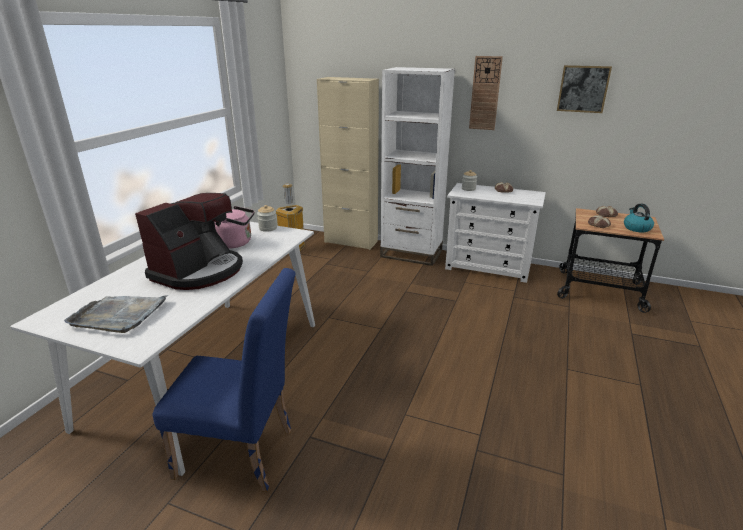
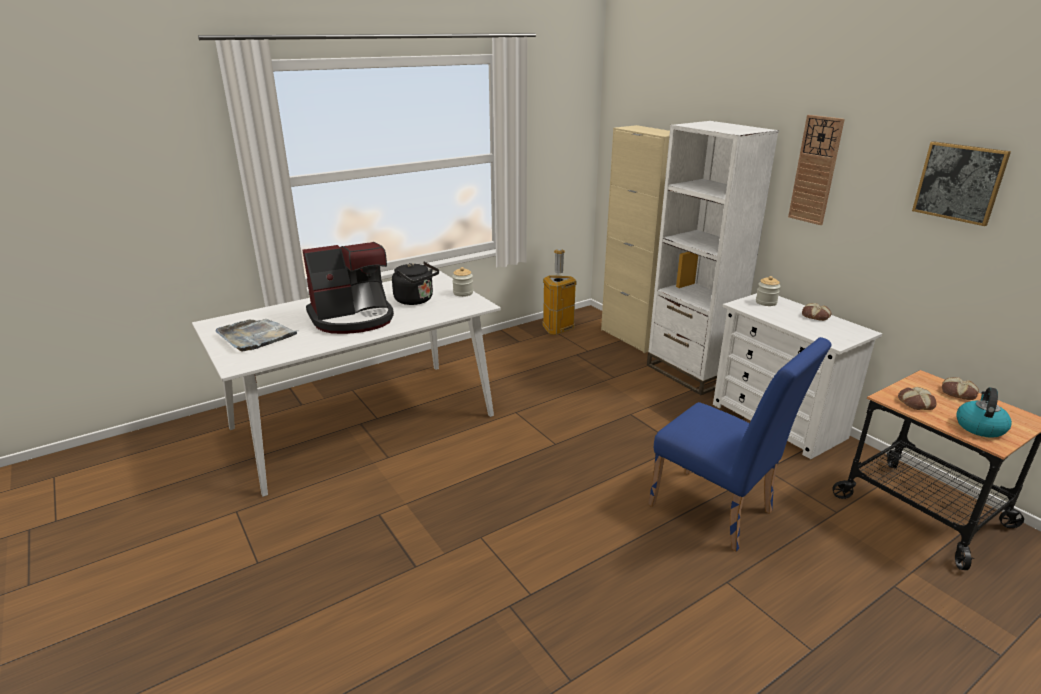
camera: 35 degrees right, 0 degrees up
(236, 243) = (416, 300): pink kettle -> black kettle
(243, 455) = (316, 503): blue chair -> blue chair (718, 513)

